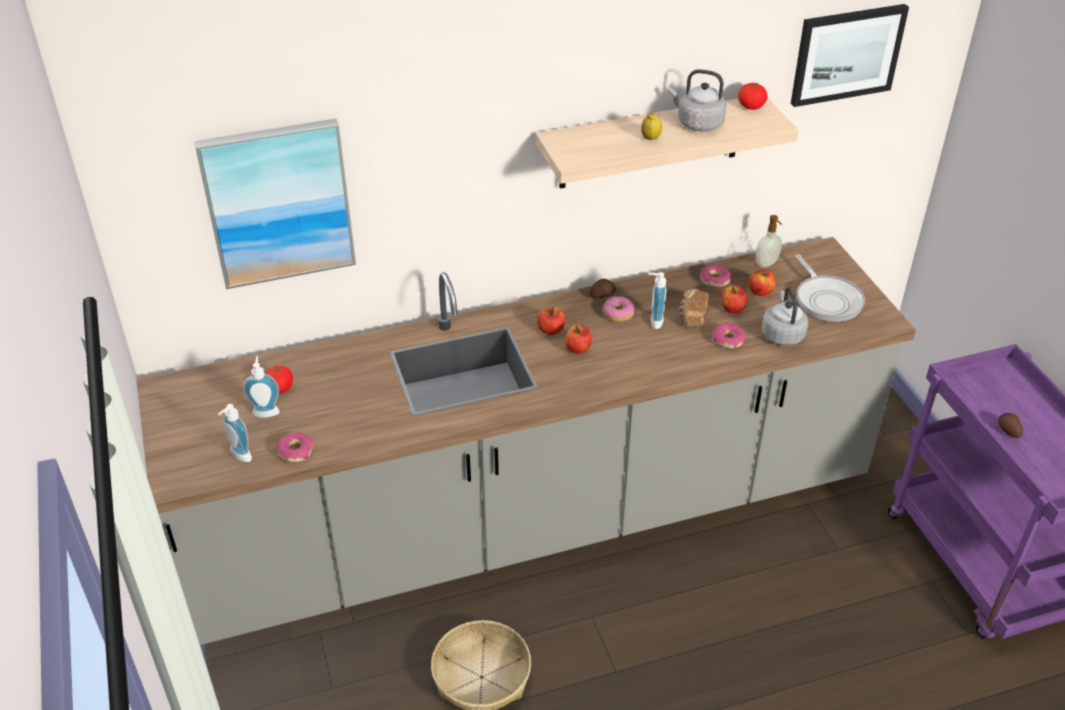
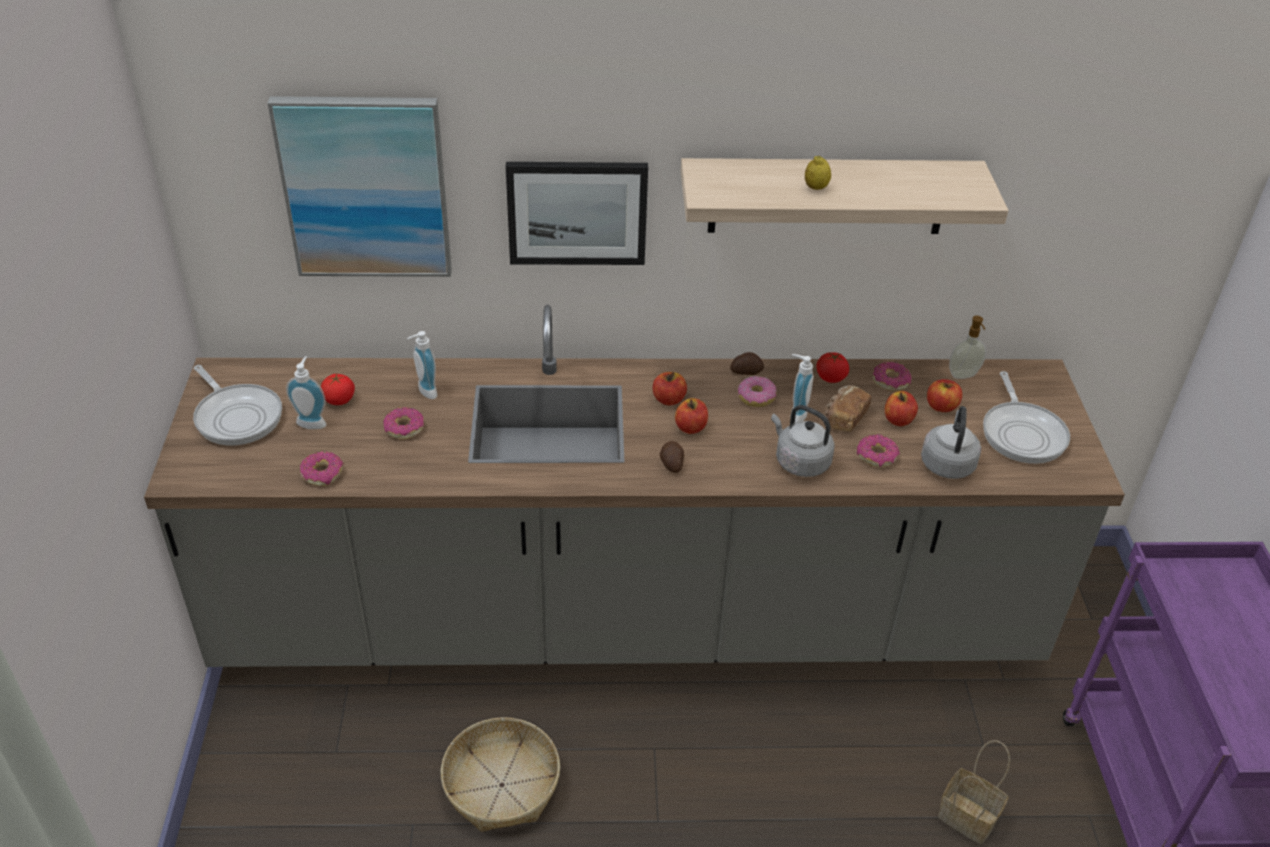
camera: 15 degrees right, 0 degrees up
(198, 420) = (237, 416): none -> frying pan
(238, 456) = (259, 465): soap dispenser -> soap dispenser (424, 392)
(347, 399) = (404, 428): none -> donut
(697, 123) = (882, 181): grey kettle -> grey kettle (799, 462)
(751, 106) = (960, 172): tomato -> tomato (830, 378)
(846, 54) = (1103, 128): picture -> picture (577, 212)
(847, 605) = (969, 817): none -> basket
(1008, 431) = (1213, 650): potato -> potato (671, 463)

